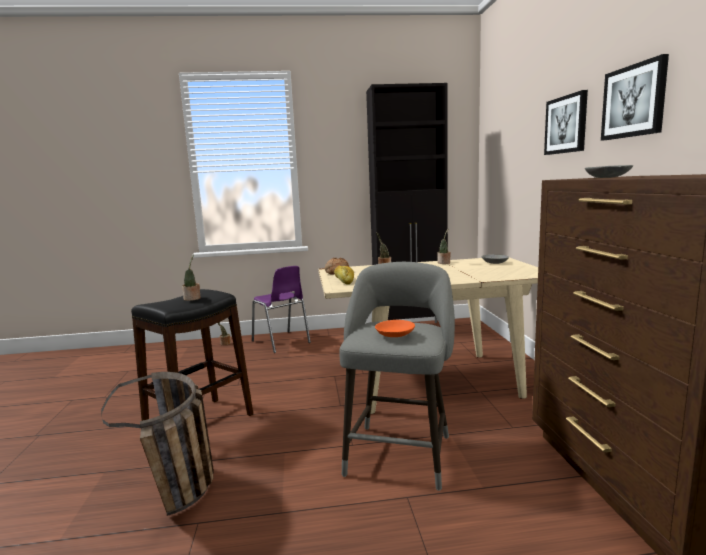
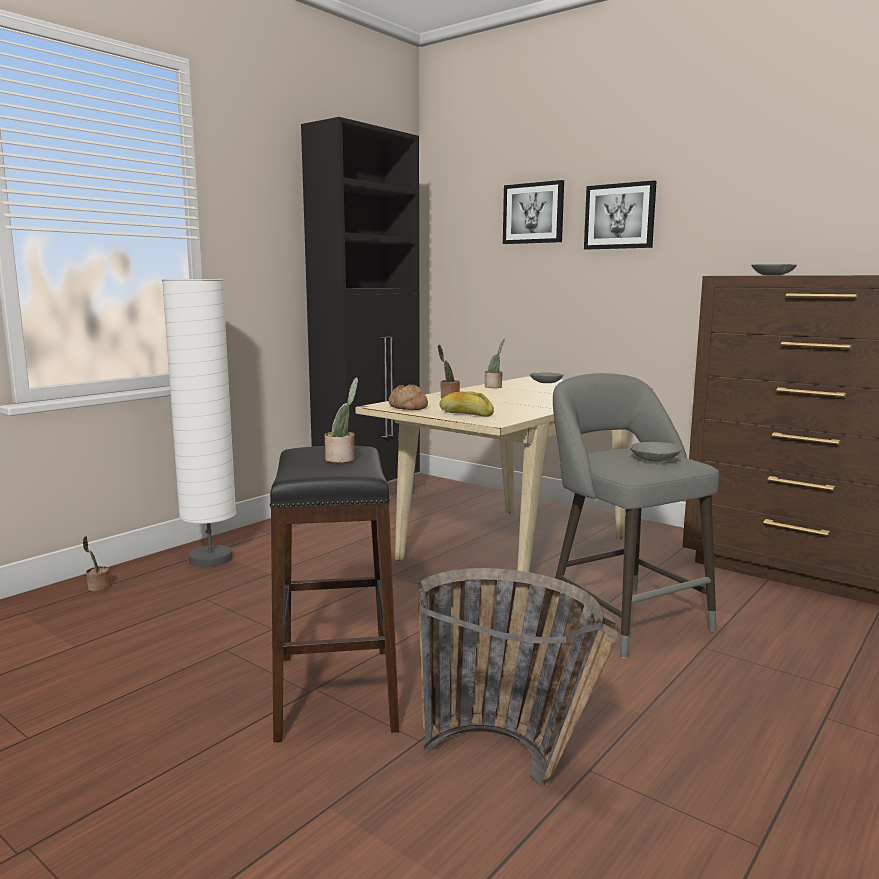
camera: 45 degrees left, 0 degrees up
(282, 342) = (210, 559): purple chair -> white floor lamp
(394, 335) = (654, 459): orange bowl -> grey bowl
(634, 101) = (729, 201): picture -> picture (533, 213)

